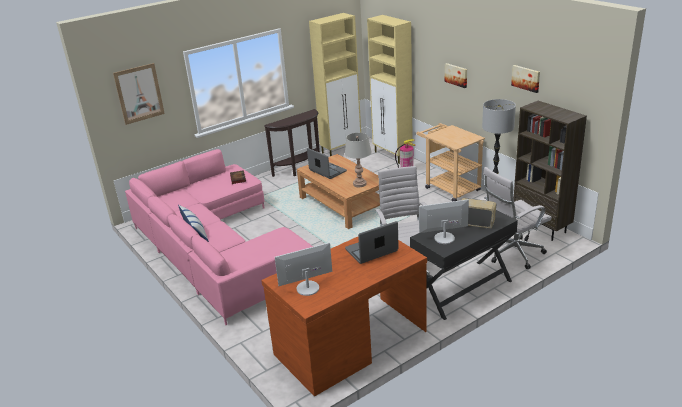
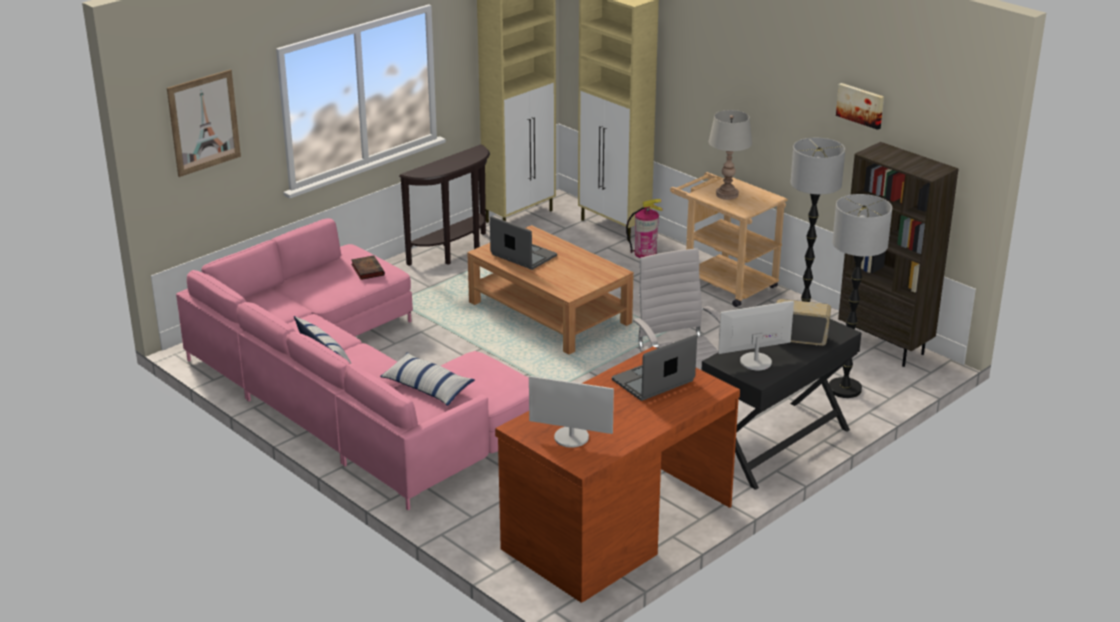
camera: 10 degrees left, 0 degrees up
(247, 249) = (427, 387): none -> pillow
(307, 288) = (571, 437): monitor -> monitor turned 135 degrees counterclockwise
(359, 184) = (585, 278): grey table lamp -> grey table lamp (727, 195)
(456, 75) = (739, 93): picture -> none
(512, 254) = (844, 389): white office chair -> floor lamp

